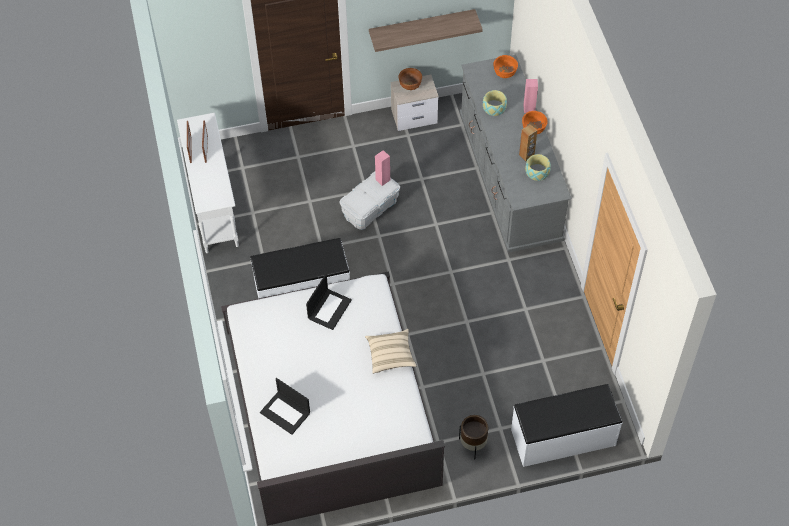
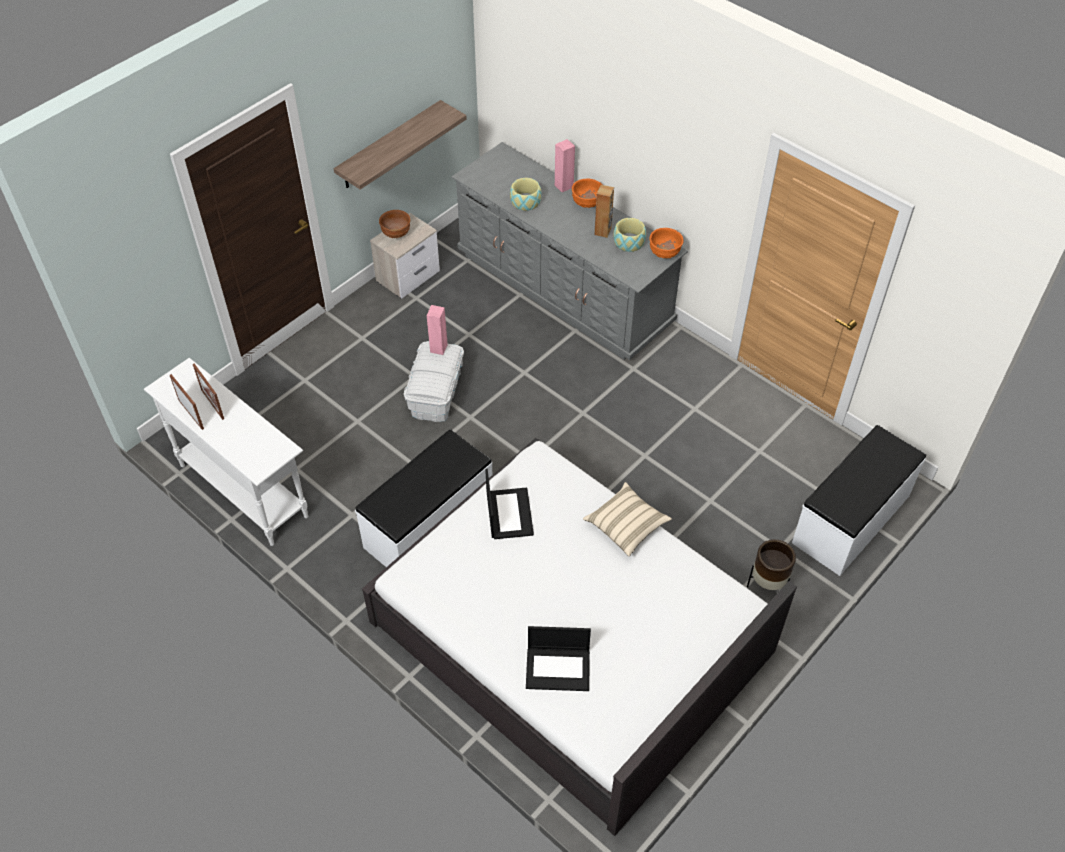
camera: 35 degrees left, 5 degrees down
(505, 74) = (507, 164): orange bowl -> orange bowl (665, 253)

